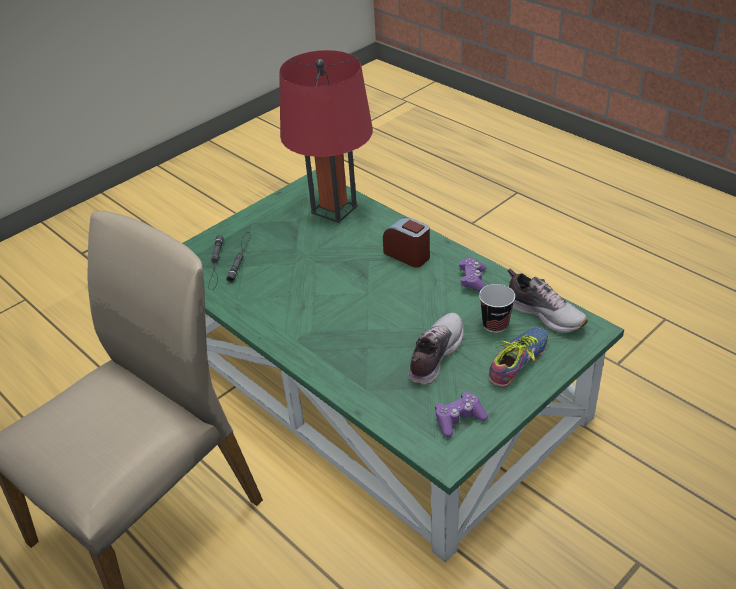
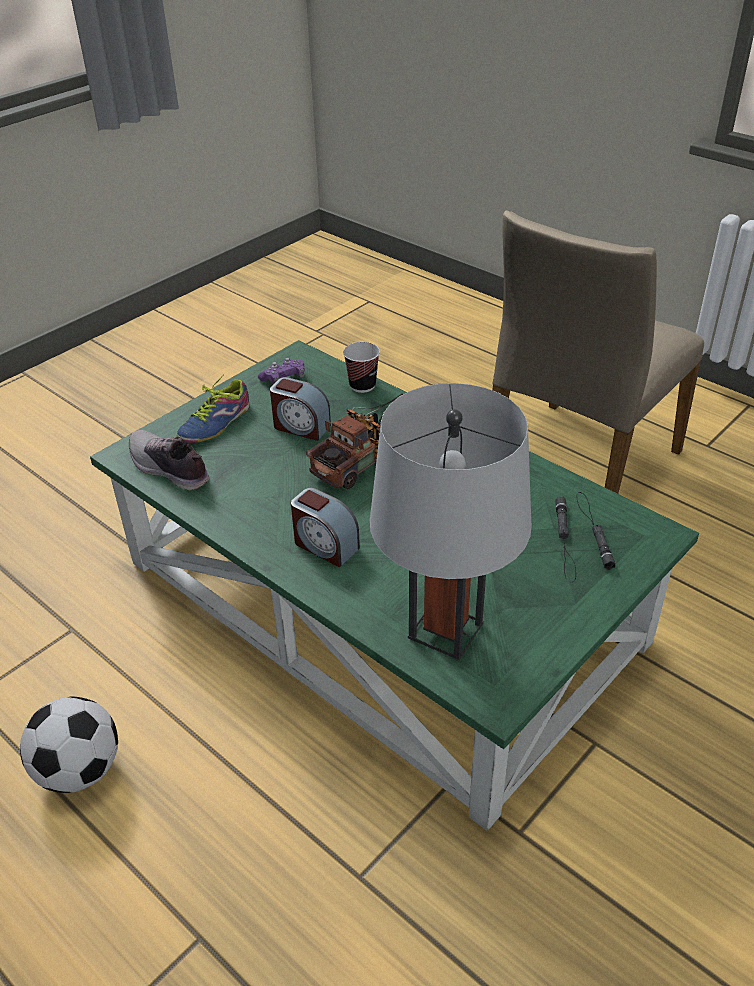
camera: 175 degrees right, 0 degrees up
(334, 209) = (445, 630): red table lamp -> grey table lamp
(375, 321) = (365, 459): none -> toy truck
(434, 356) = (301, 427): shoe -> alarm clock
(473, 281) = (242, 508): purple game controller -> none
(495, 324) = (228, 457): cup -> cup (362, 385)
(564, 282) = (80, 770): none -> football

